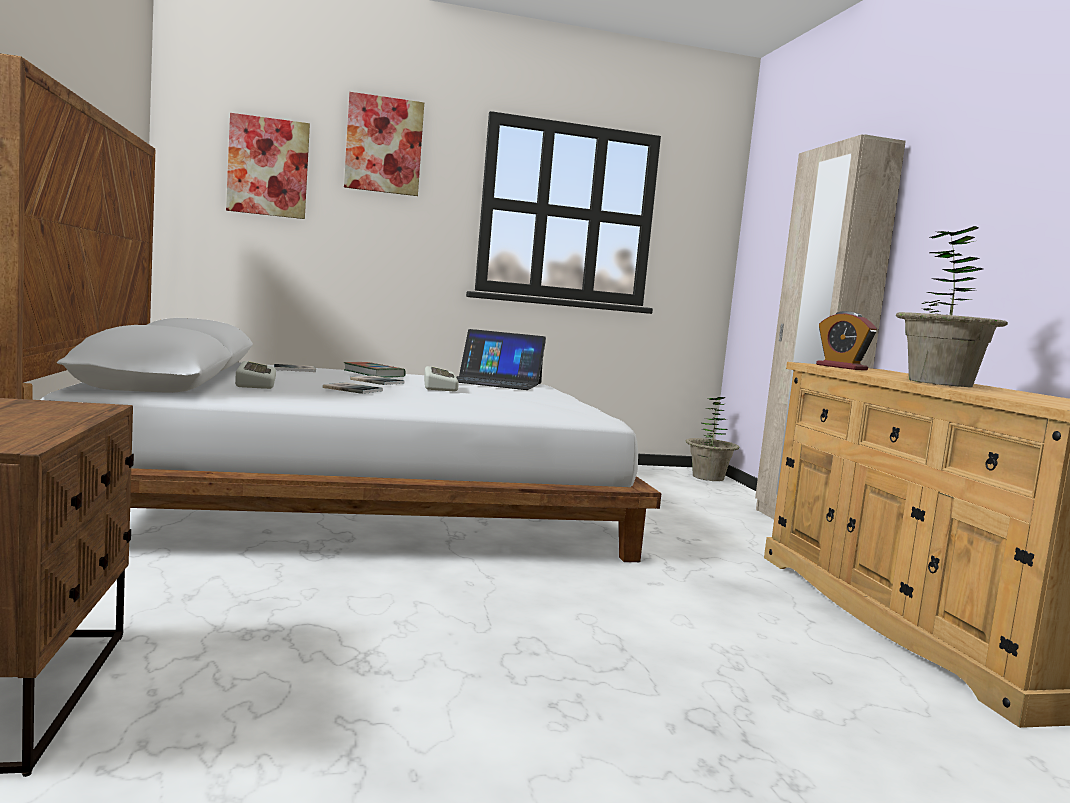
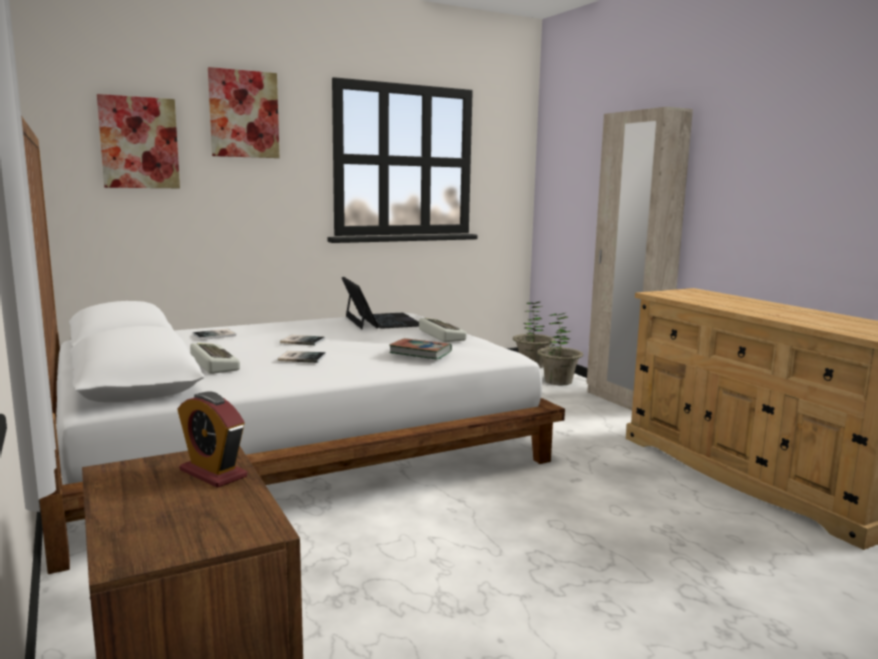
camera: 15 degrees left, 5 degrees up
(374, 374) = (283, 329): book -> book (420, 353)
(438, 386) = (356, 338): keyboard -> keyboard (440, 335)
(494, 382) = (381, 321): laptop -> laptop turned 105 degrees counterclockwise
(841, 367) = (678, 295): alarm clock -> alarm clock (213, 473)
(940, 383) = (767, 311): potted plant -> potted plant (558, 381)

